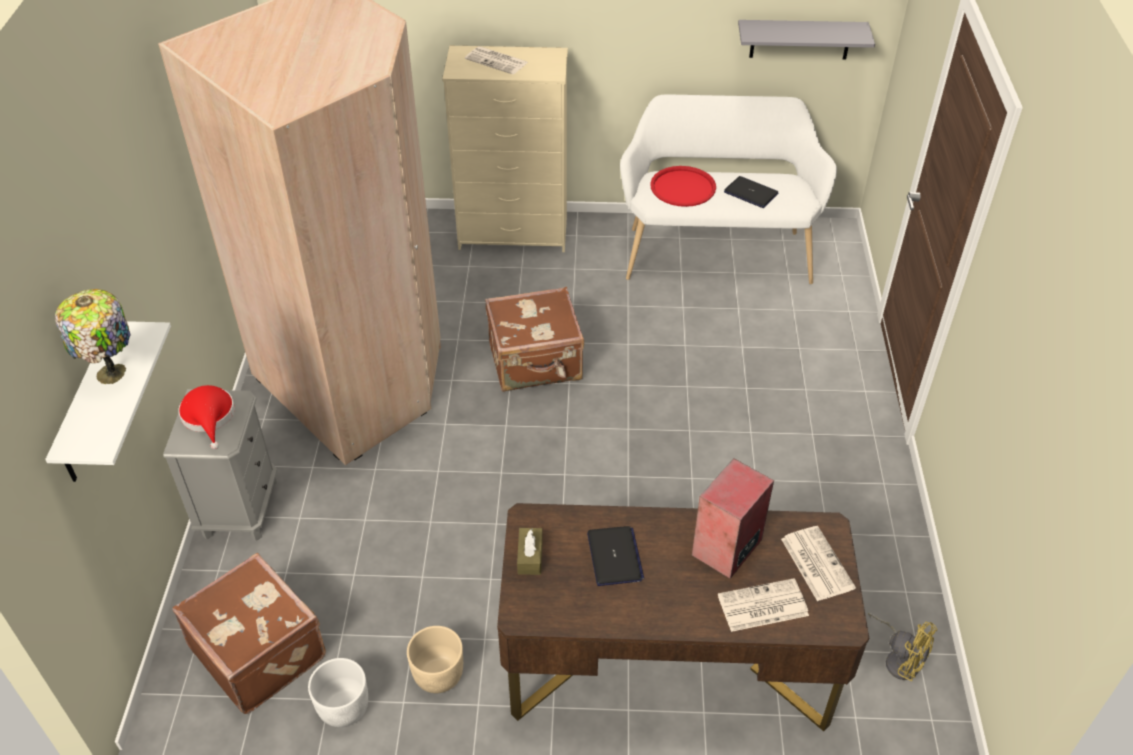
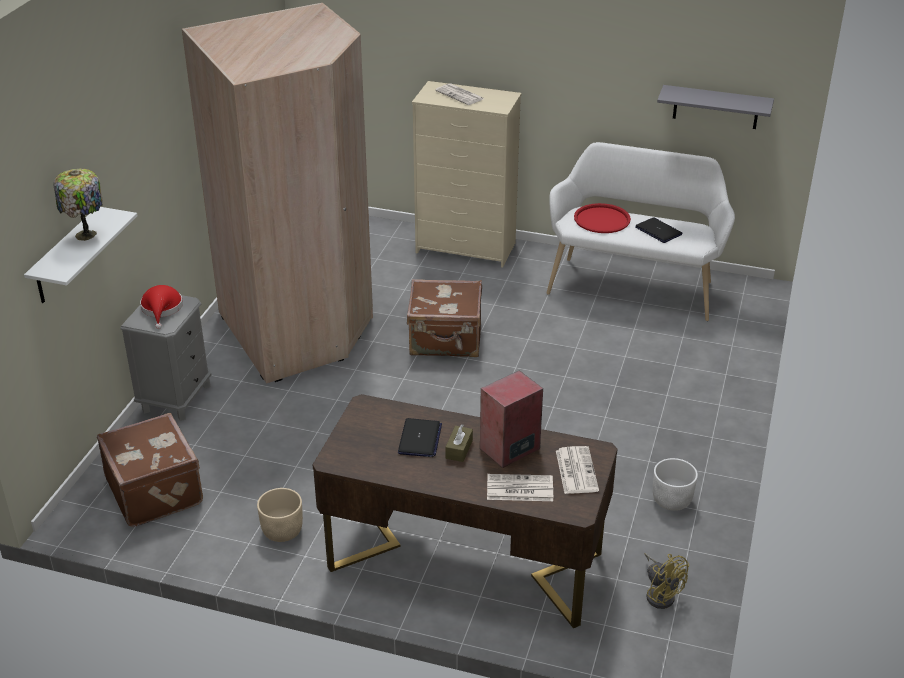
camera: 15 degrees right, 10 degrees down
(343, 707) = (203, 537): white planter -> white planter (671, 500)
(530, 556) = (356, 427): brown tissue box -> brown tissue box (459, 449)

